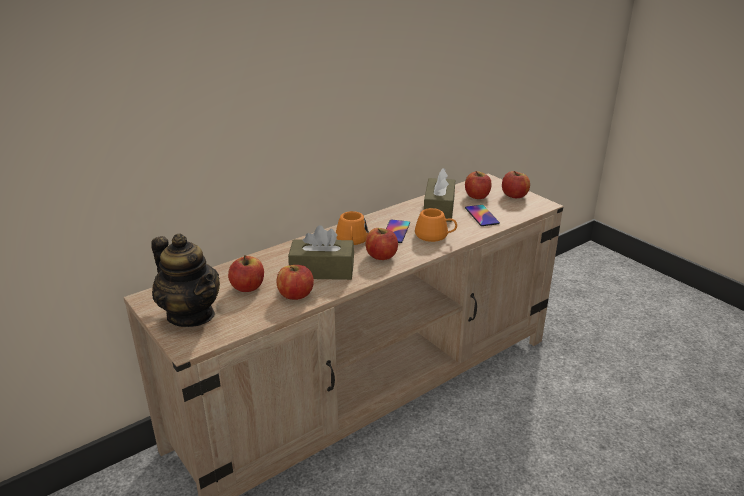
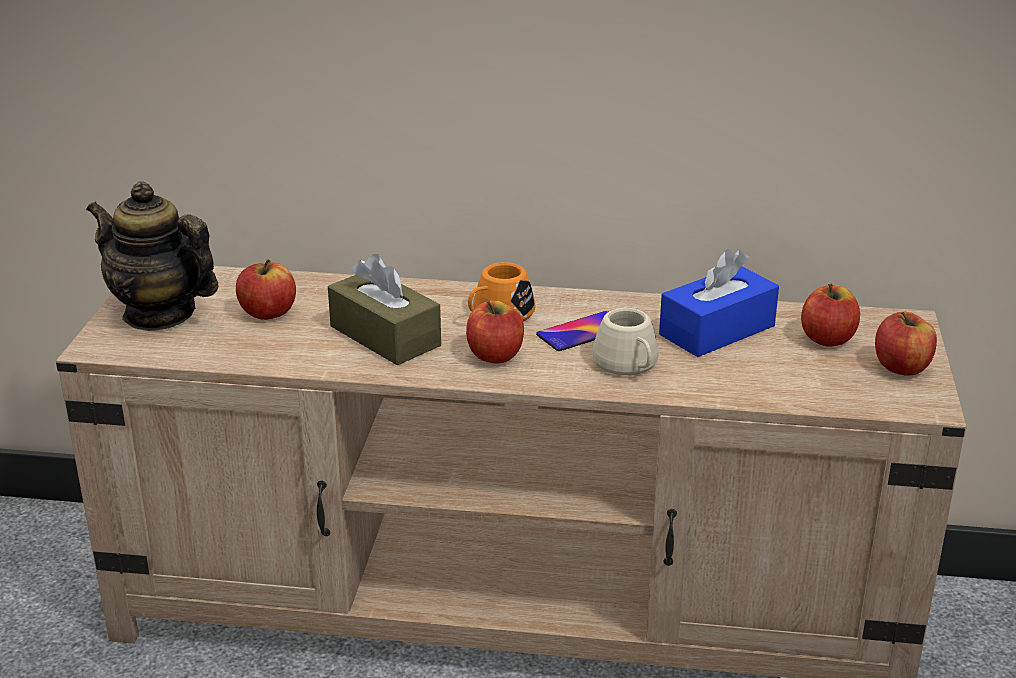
camera: 45 degrees right, 0 degrees up
(191, 315) = (159, 314): teapot -> teapot turned 120 degrees clockwise
(296, 295) = (299, 349): apple -> none
(435, 236) = (629, 366): orange mug -> beige mug
(439, 209) = (717, 330): brown tissue box -> blue tissue box
(481, 216) = (769, 372): phone -> none

